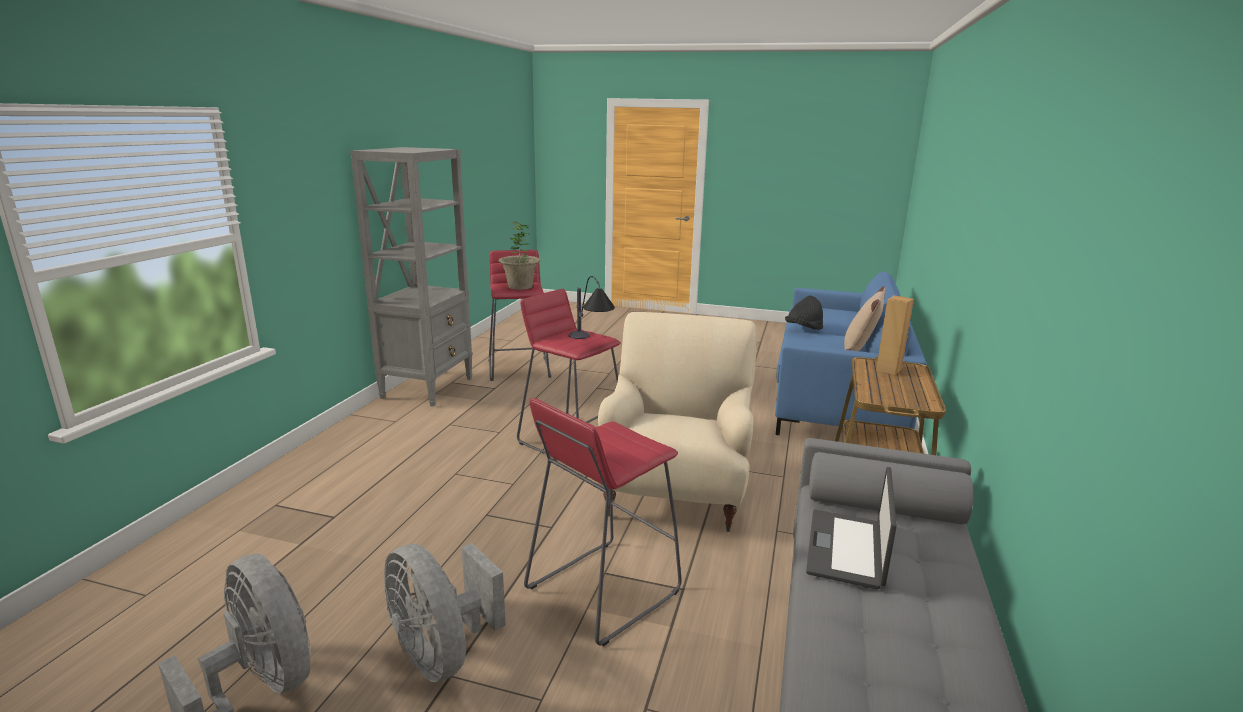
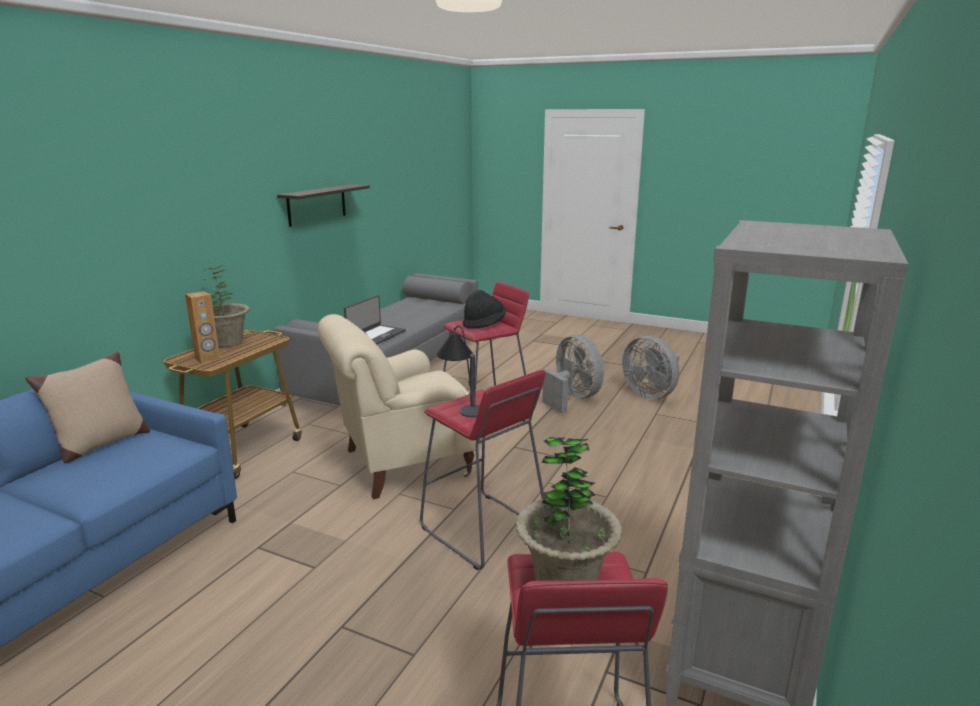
camera: 170 degrees left, 0 degrees up
(675, 494) = (404, 463): beige armchair -> beige armchair turned 45 degrees clockwise
(803, 329) = (68, 503): black hat -> black hat (484, 324)
(918, 389) = (227, 342): none -> potted plant
(1072, 320) = (317, 205): none -> shelf

